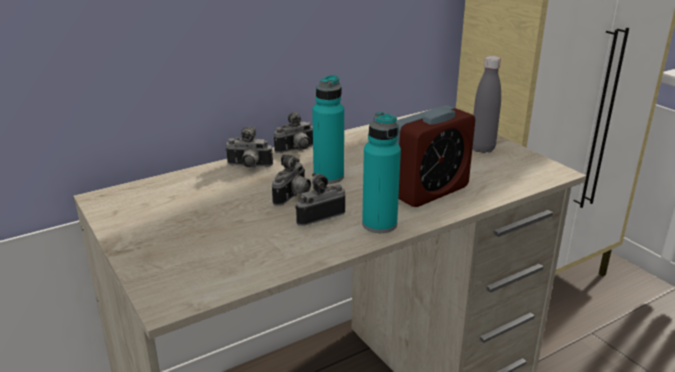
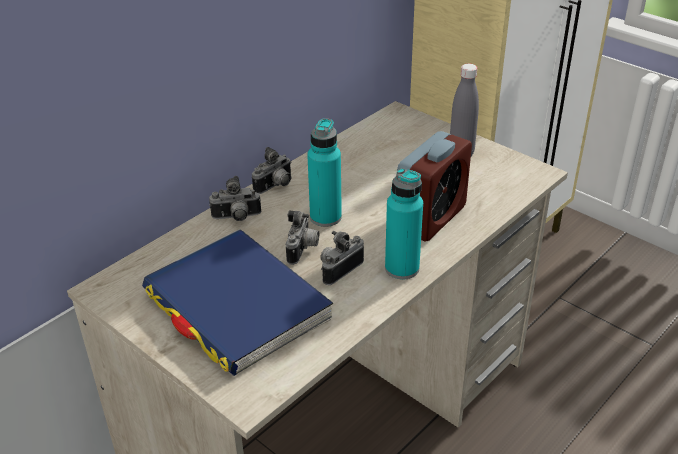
camera: 15 degrees left, 10 degrees up
(207, 228) = (236, 306): none -> blue book

